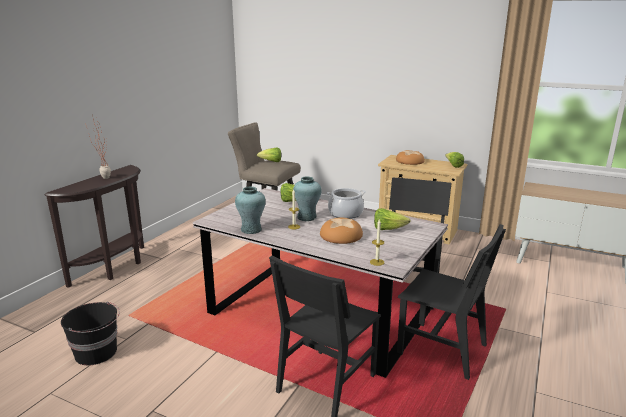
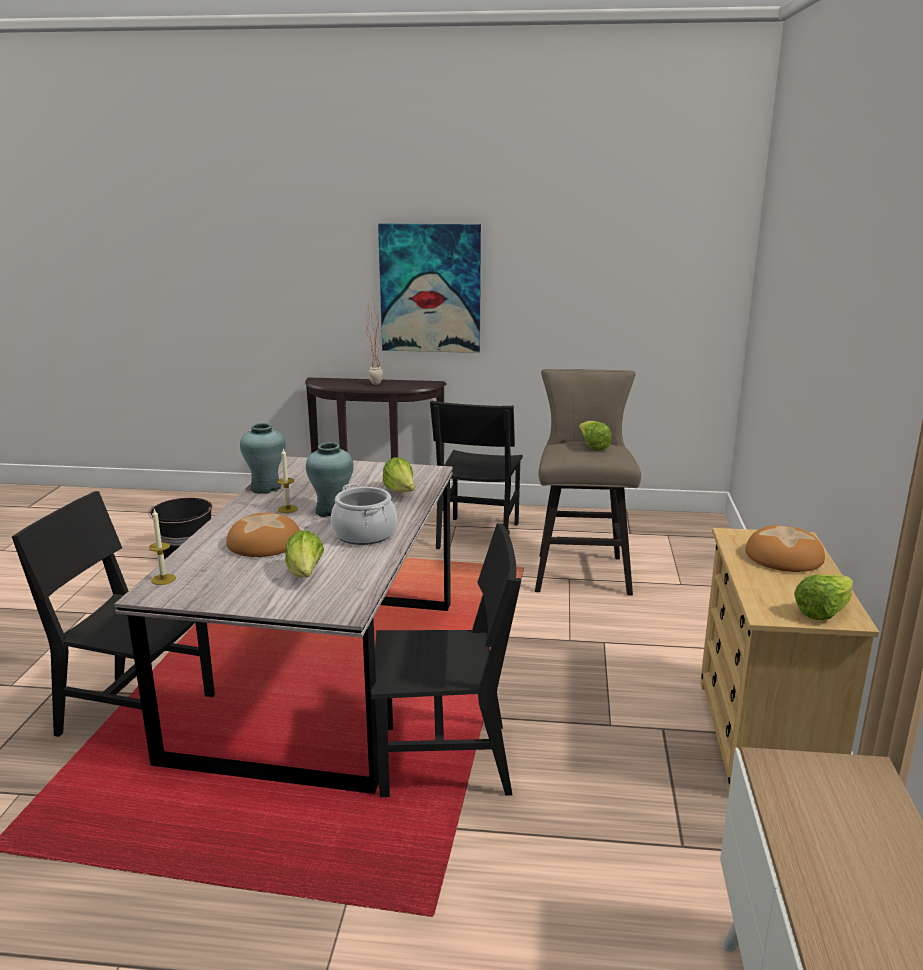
camera: 70 degrees right, 0 degrees up
(112, 103) = (430, 288): none -> picture
(442, 350) = (239, 823): black chair -> black chair (478, 535)

